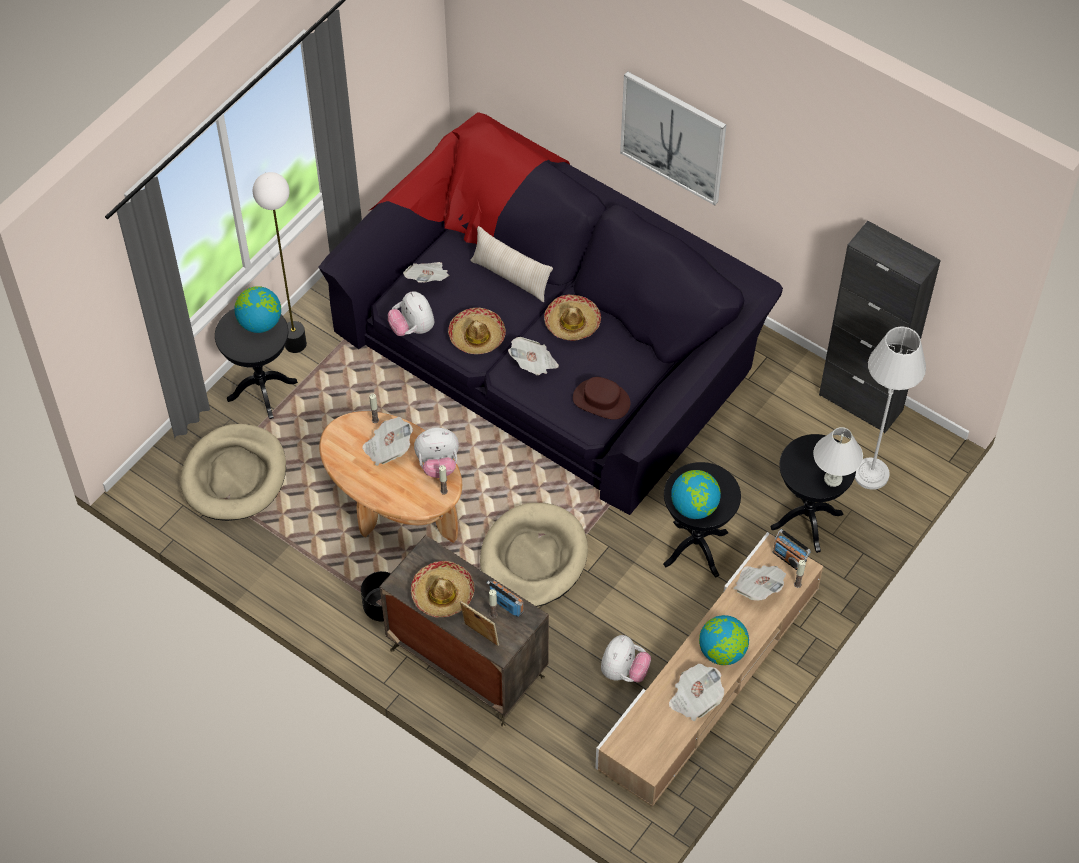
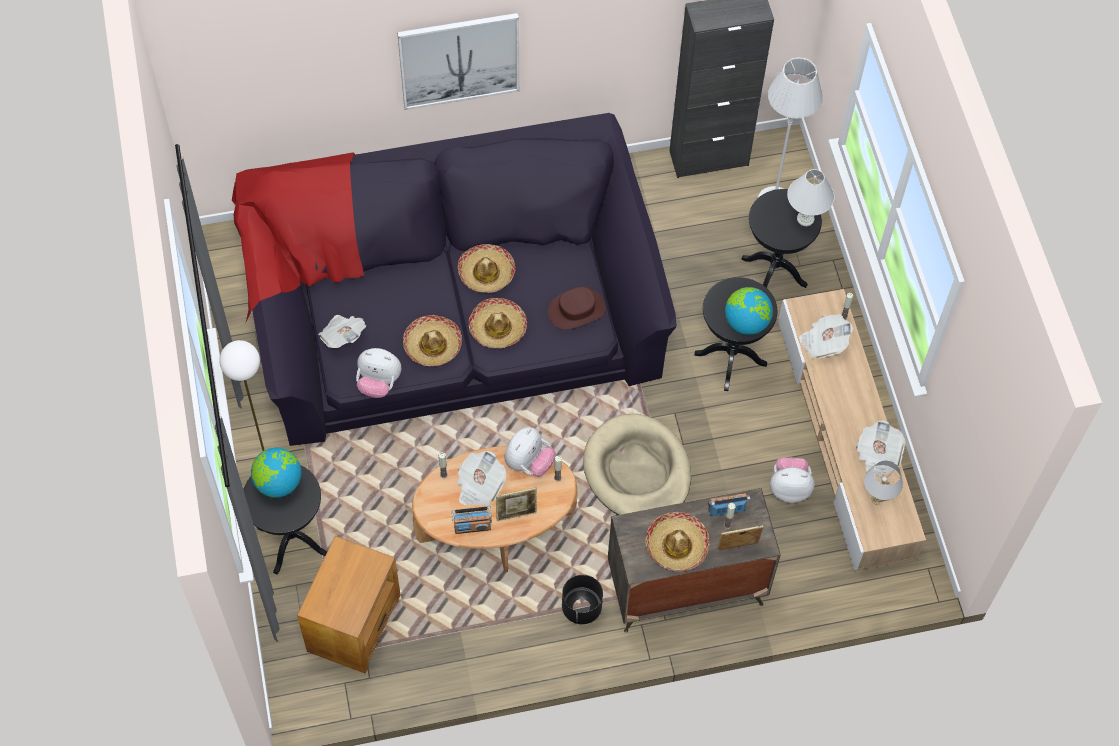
camera: 50 degrees left, 5 degrees up
(234, 476) = (355, 623): beige dog bed -> brown side table
(387, 488) = (516, 514): none -> picture frame
(511, 277) = (399, 279): beige pillow -> none
(533, 364) = (498, 328): newspaper -> hat
(623, 671) = (789, 488): plush toy -> plush toy turned 60 degrees counterclockwise
(654, 725) = (876, 500): none -> white table lamp
(722, 652) = (855, 408): globe -> none
(789, 559) = (818, 304): radio -> radio (472, 527)

